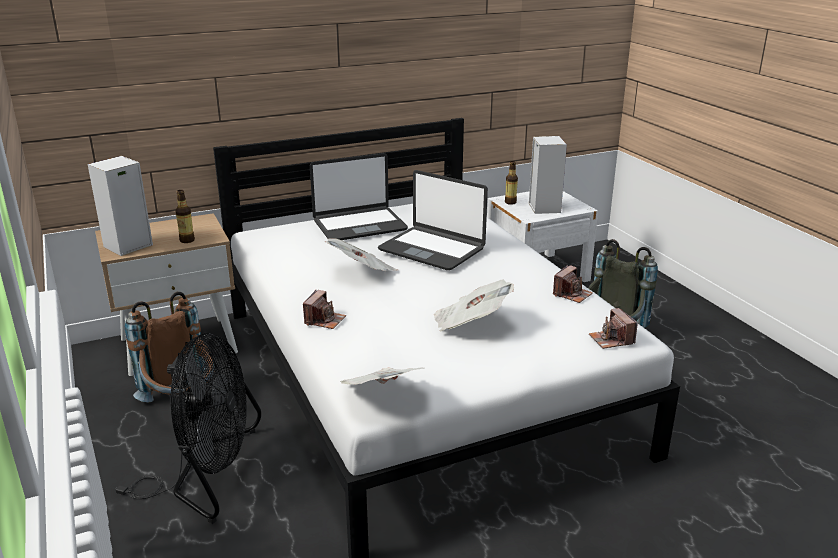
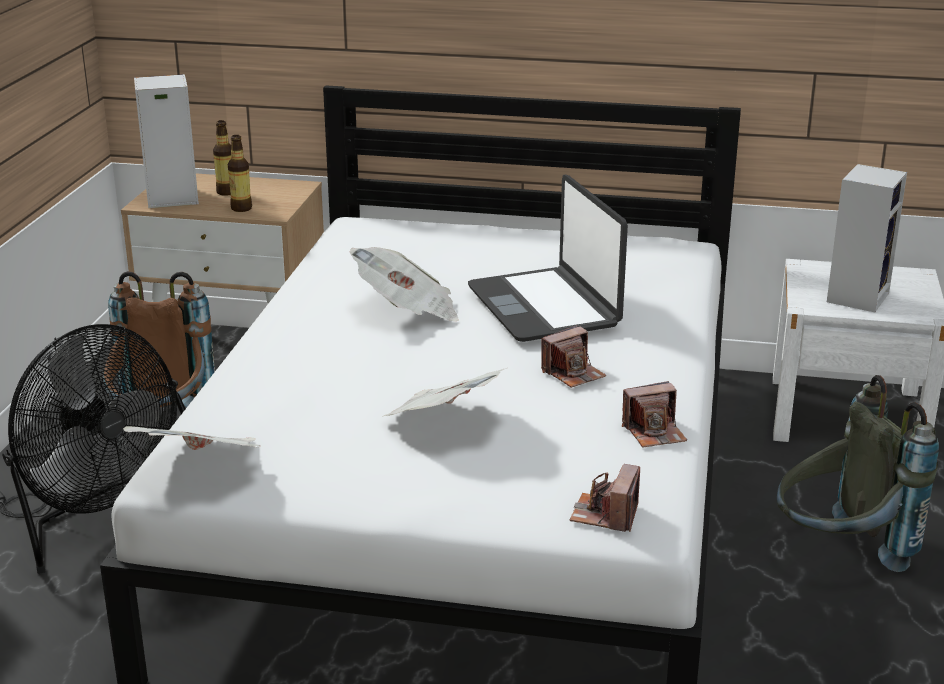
camera: 35 degrees right, 0 degrees up
(324, 320) = (275, 356): camera -> camera (573, 373)
(359, 225) = (501, 247): laptop -> none
(510, 202) = (812, 274): bottle -> bottle (226, 192)

